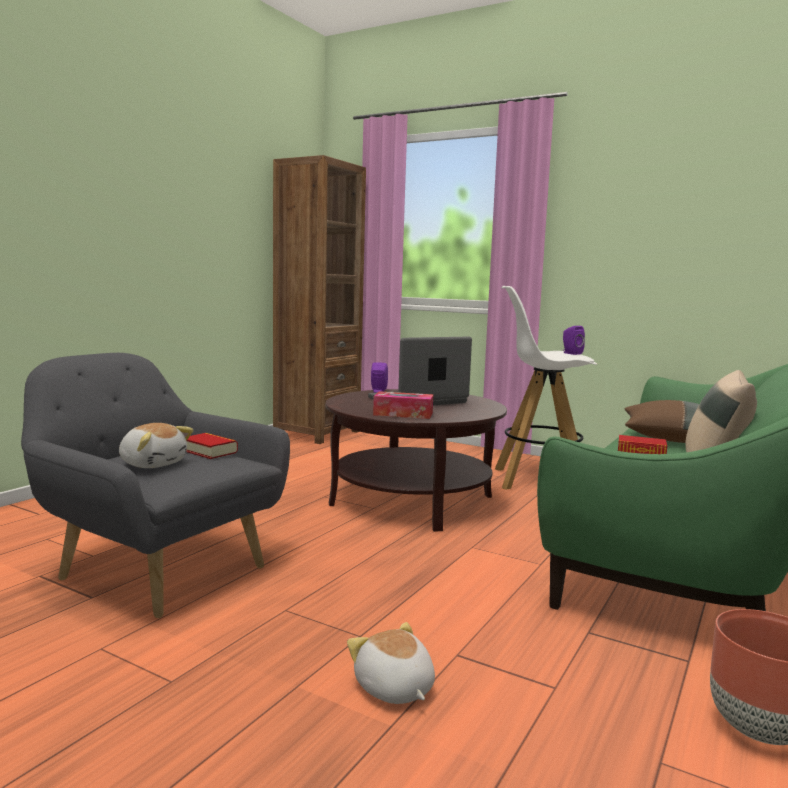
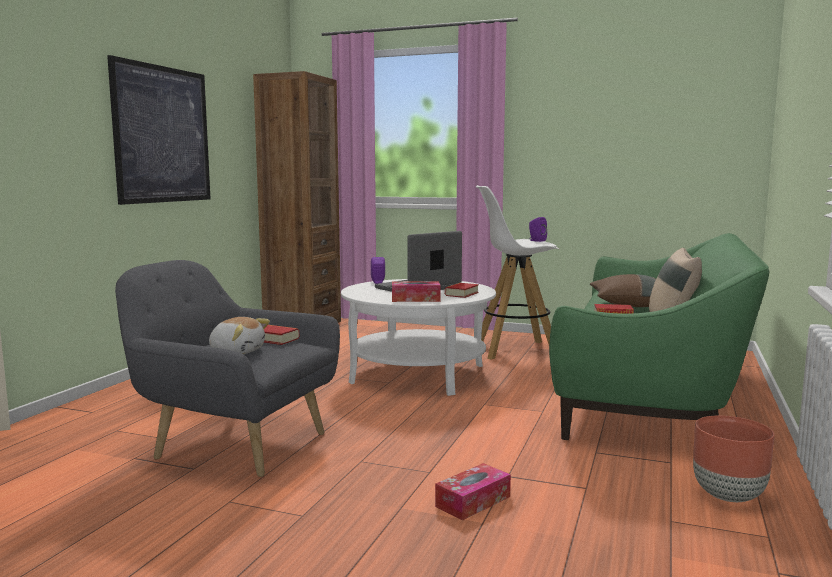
camera: 10 degrees left, 0 degrees up
(157, 219) = (162, 135): none -> picture
(394, 689) = (473, 501): plush toy -> tissue box
(412, 500) = (418, 374): brown coffee table -> white coffee table
(462, 411) = (461, 294): none -> book

